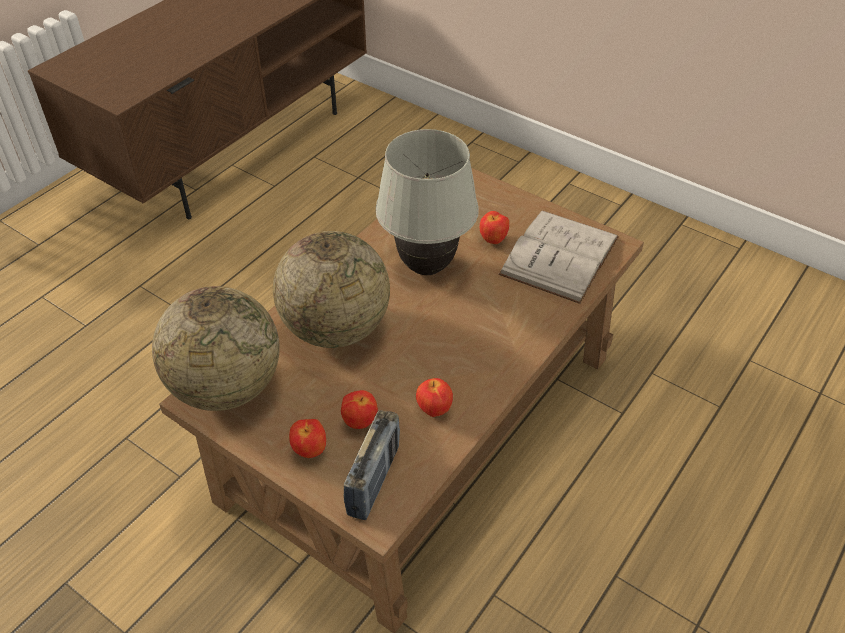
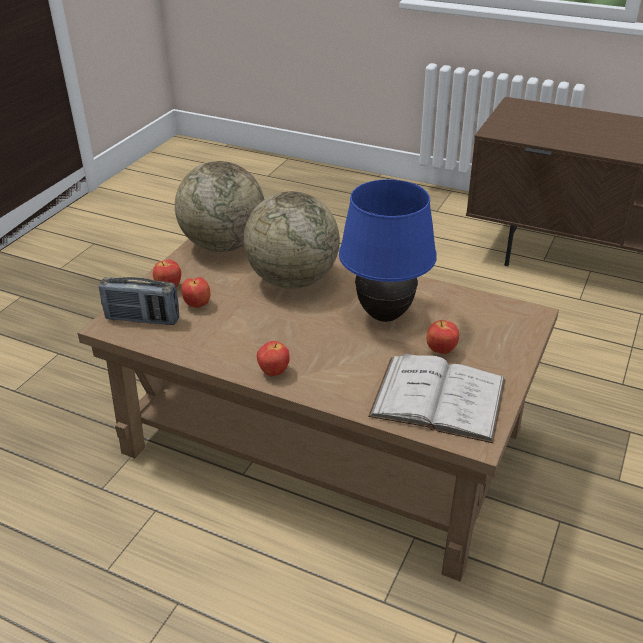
camera: 80 degrees right, 10 degrees down
(427, 266) = (385, 315): white table lamp -> blue table lamp
(433, 410) = (214, 339): apple -> apple (274, 372)

